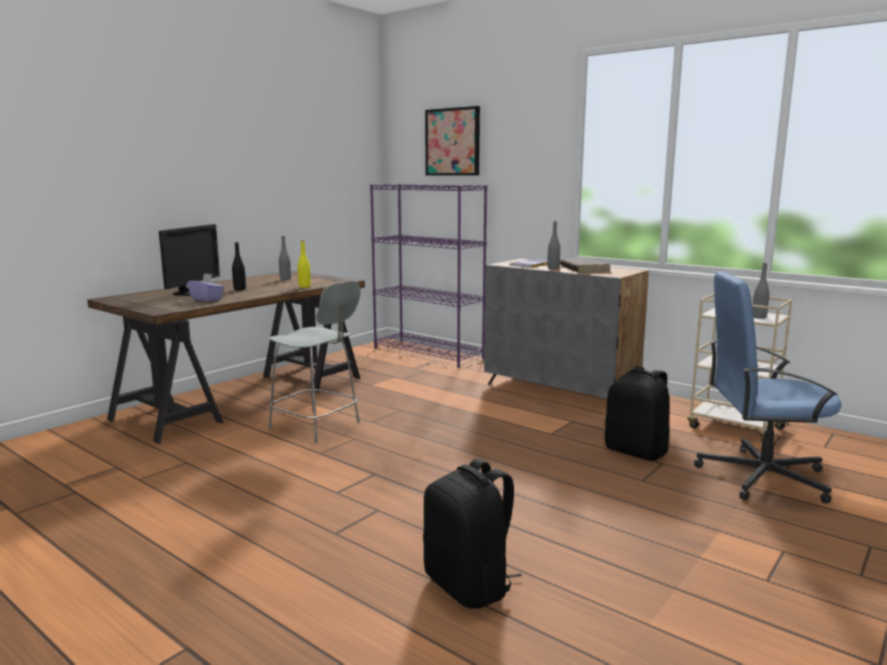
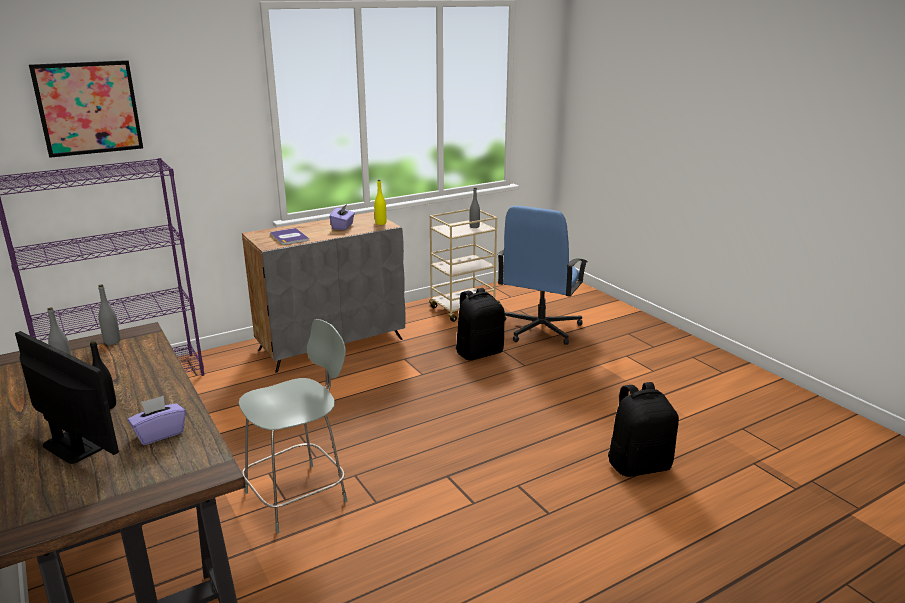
camera: 70 degrees left, 10 degrees up
(304, 286) = (153, 360): yellow bottle -> yellow bottle (380, 223)
(553, 268) = (326, 235): grey bottle -> grey bottle (112, 342)
(584, 269) = (343, 226): brown book -> purple tissue box

